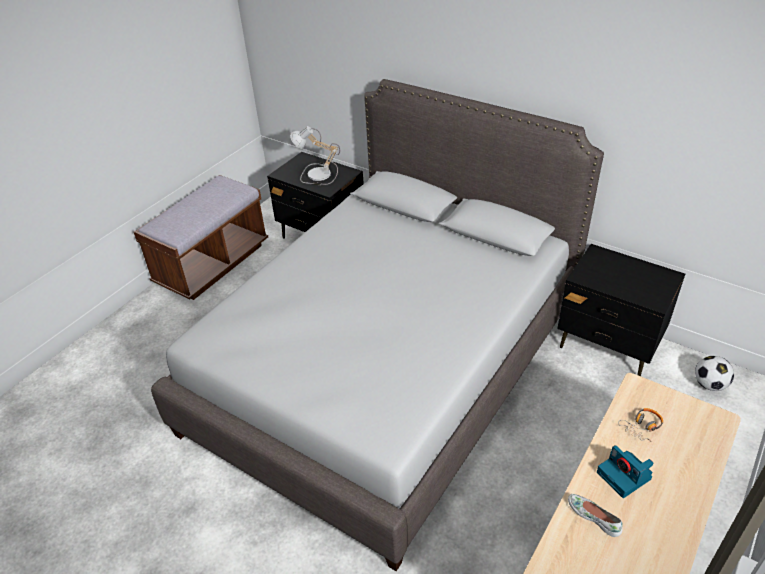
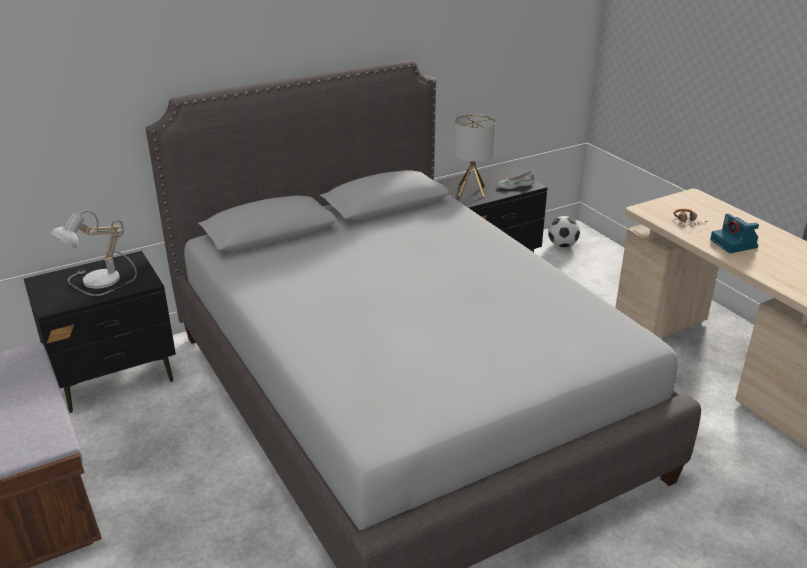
camera: 65 degrees left, 10 degrees down
(594, 516) = (770, 268): white shoe -> white shoe (515, 185)
(602, 271) = (471, 190): none -> table lamp
(625, 476) = (734, 244): camera -> camera turned 75 degrees clockwise

